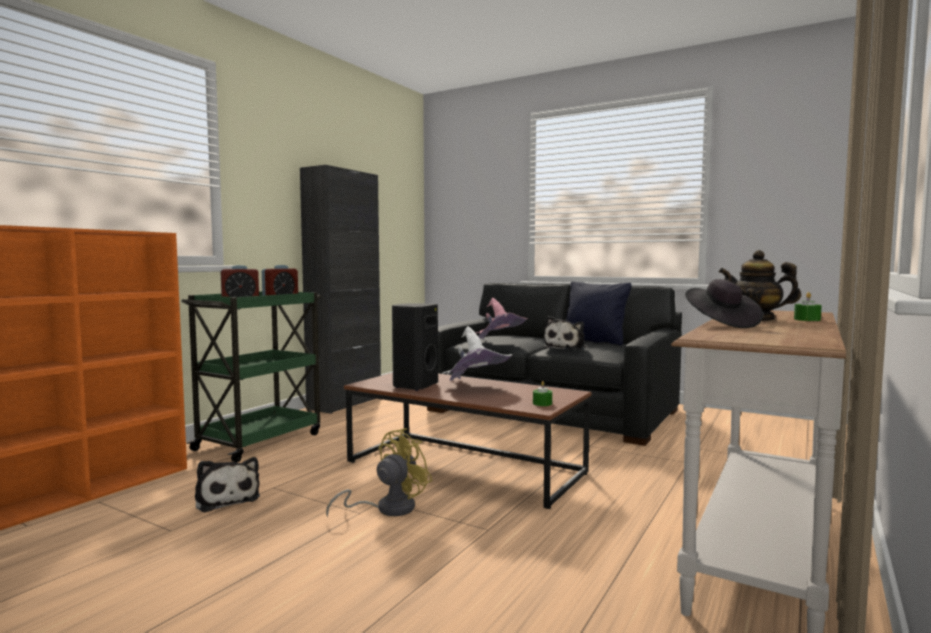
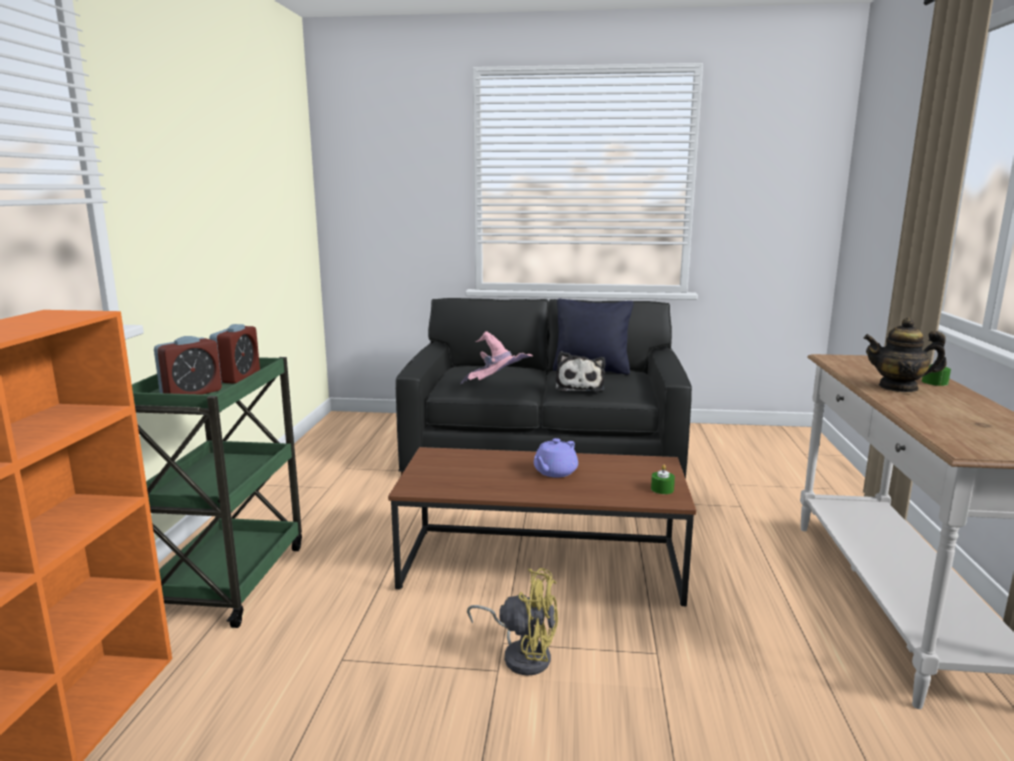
camera: 25 degrees left, 10 degrees up
(226, 498) = (298, 698): plush toy -> none
(345, 403) = (278, 483): black cabinet -> none
(387, 509) = (522, 654): yellow fan -> yellow fan turned 90 degrees clockwise
(414, 386) = (480, 481): black speaker -> none
(475, 388) = (554, 472): white hat -> purple teapot
(721, 324) = (903, 407): black hat -> none

